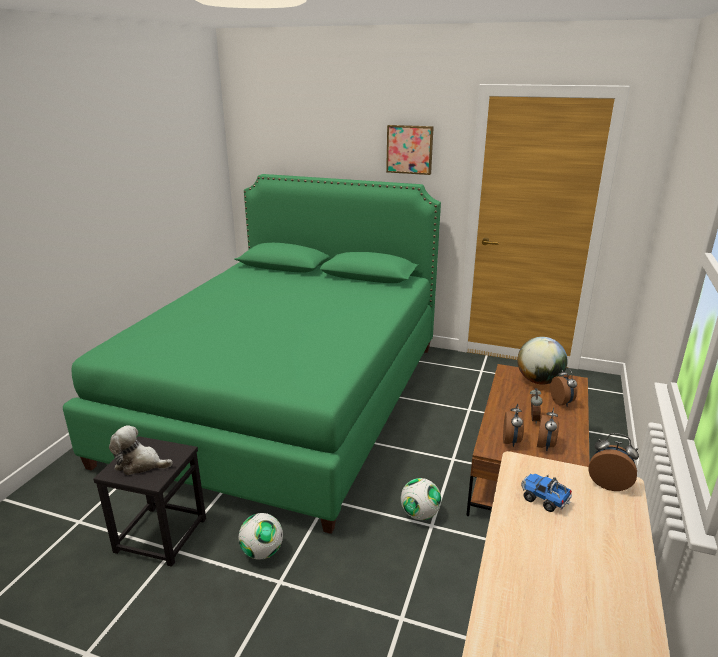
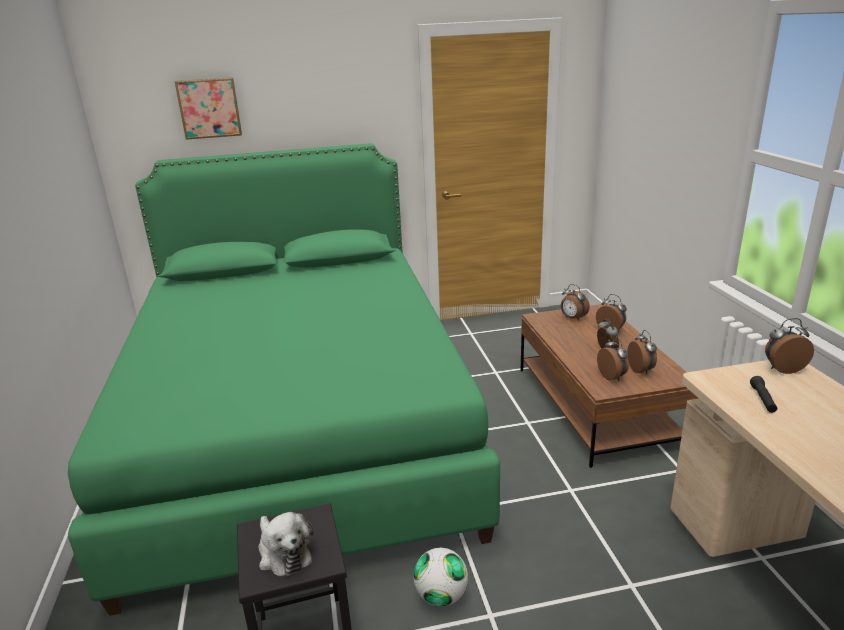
camera: 30 degrees left, 0 degrees up
(140, 464) = (283, 553): plush toy -> plush toy turned 105 degrees counterclockwise
(410, 149) = (349, 105): picture -> picture (209, 108)
(419, 514) = (551, 485): football -> none
(539, 381) = (572, 318): globe -> alarm clock
(544, 500) = (762, 399): toy truck -> black flashlight

